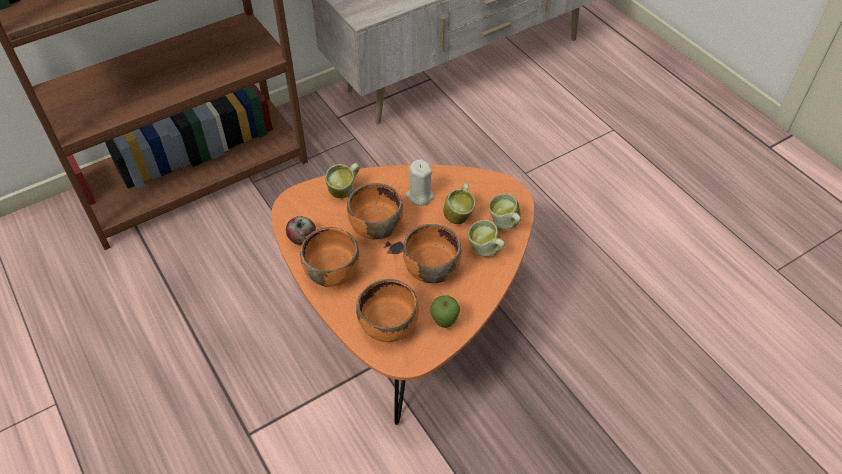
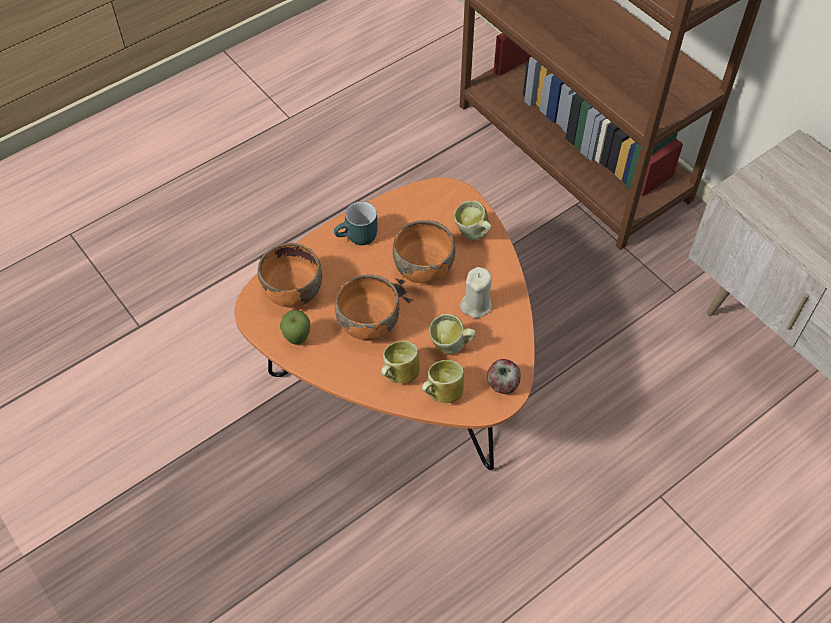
camera: 85 degrees right, 5 degrees up
(302, 239) = (400, 207): apple -> apple (502, 384)
(332, 272) = (358, 238): orange bowl -> turquoise mug

